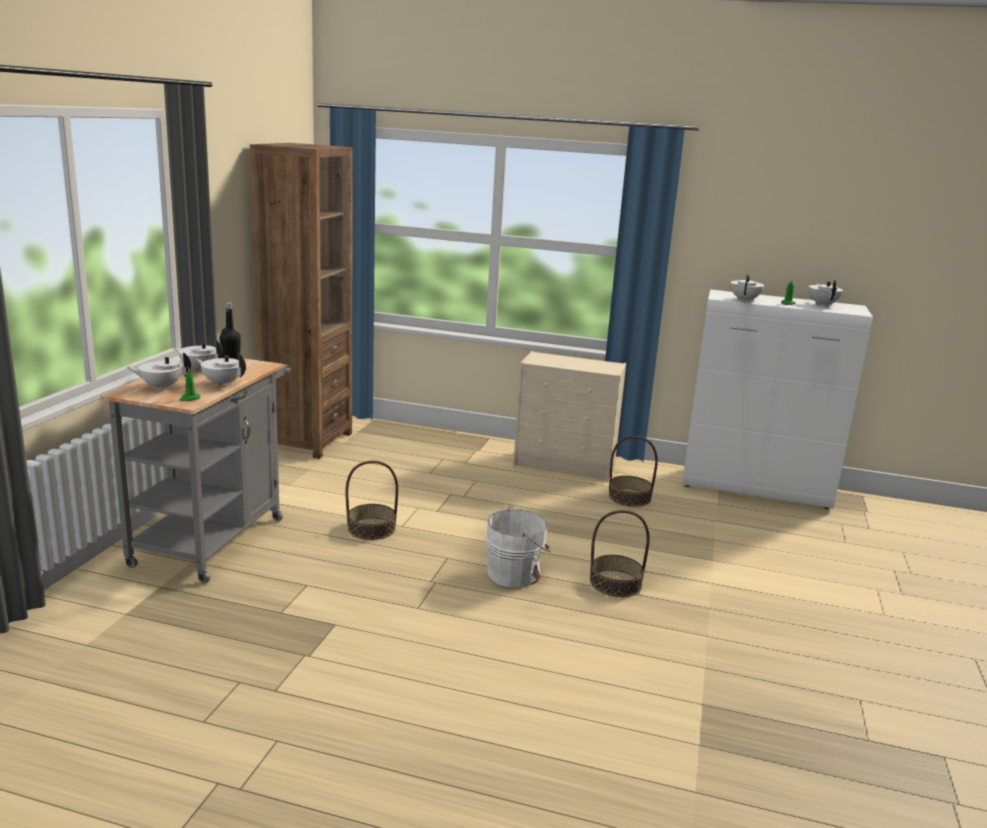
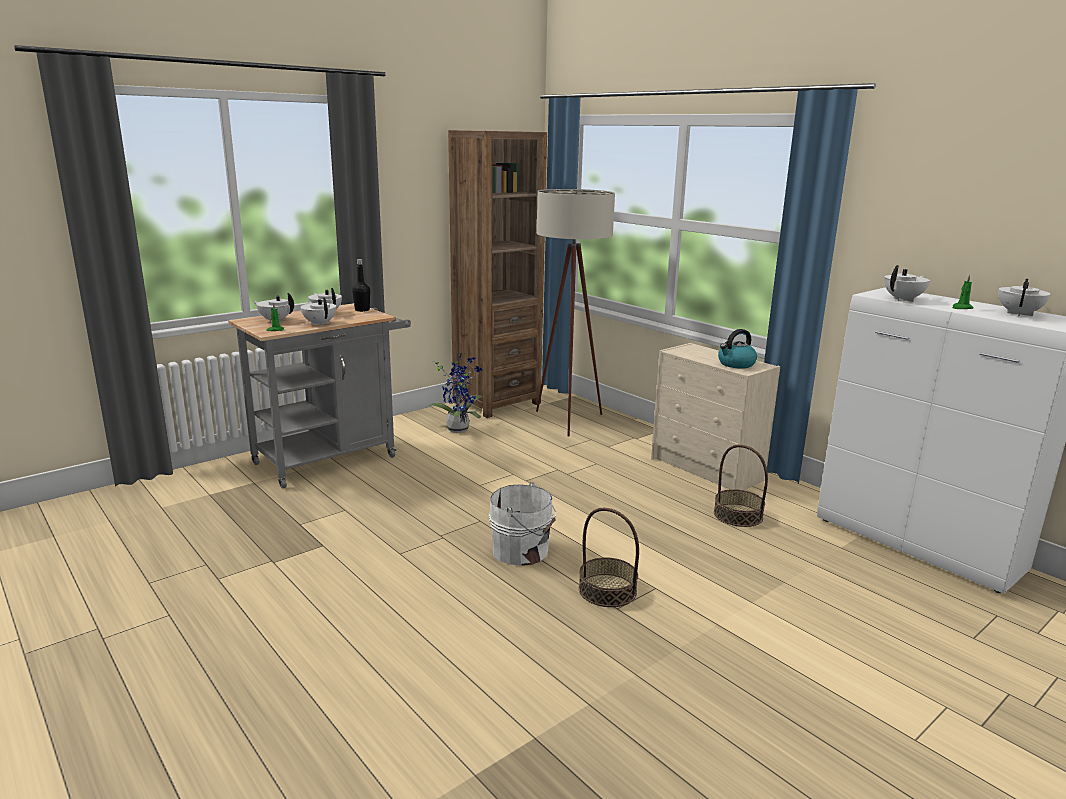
camera: 35 degrees right, 0 degrees up
(305, 475) = (459, 428): none -> potted plant
(371, 528) = (452, 481): basket -> none
(403, 448) = (568, 423): none -> beige floor lamp
(595, 366) = (736, 364): none -> kettle

